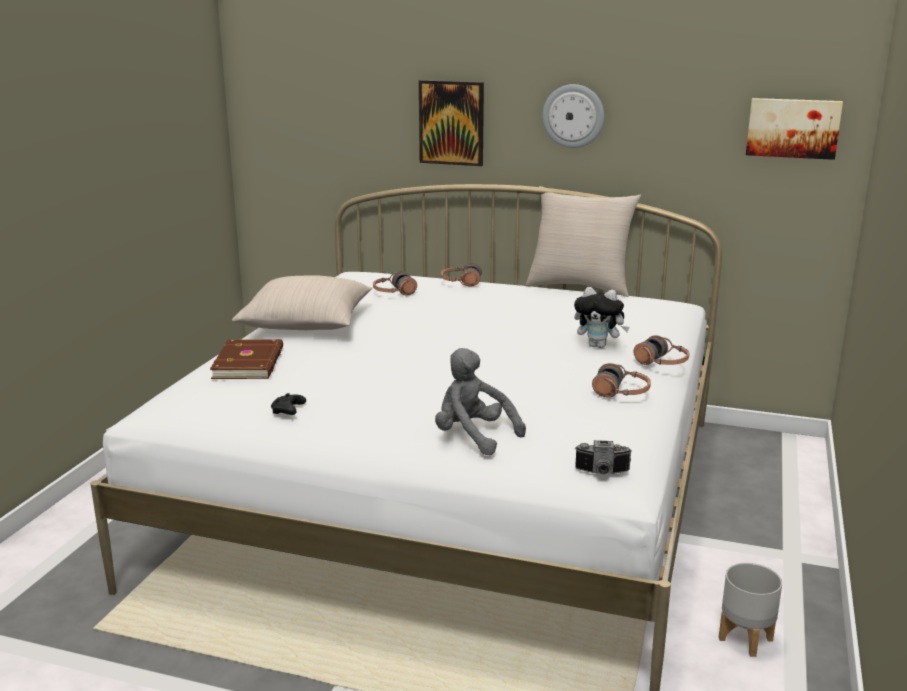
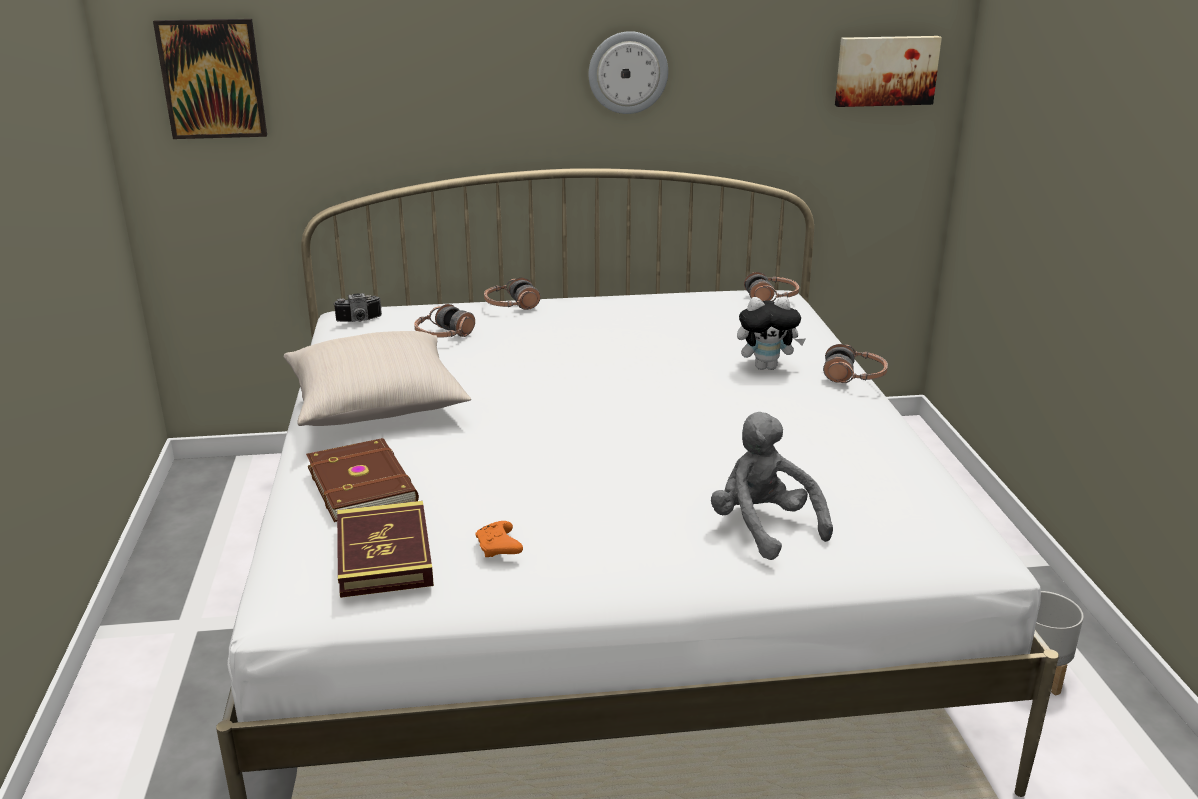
camera: 25 degrees left, 5 degrees up
(219, 401) = (384, 555): none -> book
(288, 411) = (499, 548): black game controller -> orange game controller
(451, 122) = (463, 92): picture -> picture (212, 79)
(473, 437) = (763, 527): grey plush toy -> grey plush toy turned 45 degrees clockwise
(580, 286) = (653, 288): beige pillow -> none
(602, 473) = (951, 540): camera -> camera (359, 321)
(621, 393) = (857, 426): headphones -> headphones (771, 298)

